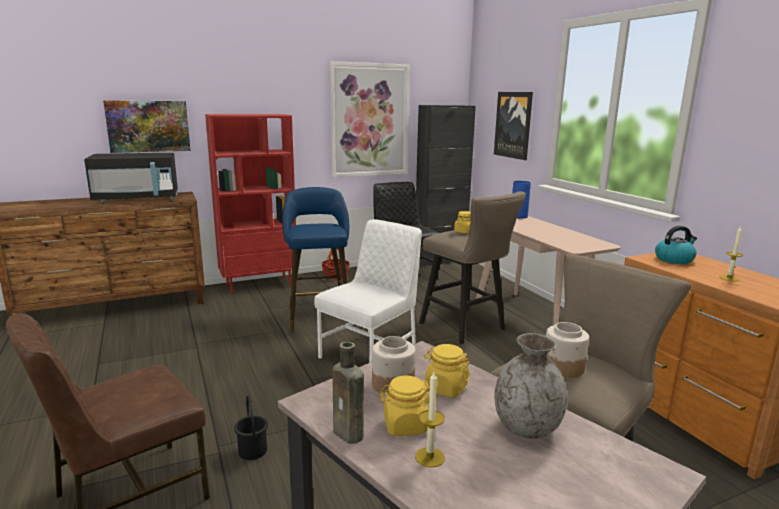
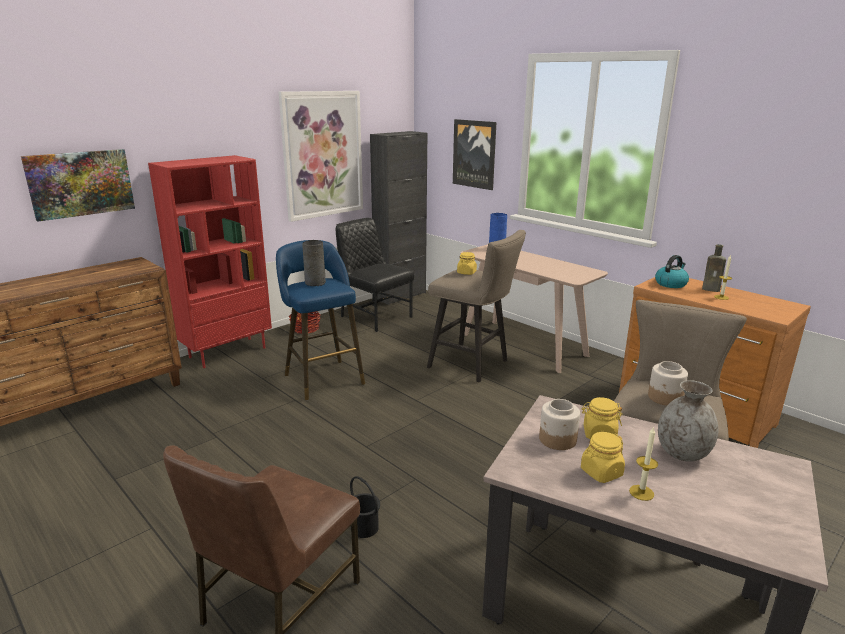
camera: 20 degrees left, 5 degrees up
(137, 199) = (87, 275): black microwave -> none
(316, 225) = (315, 283): none -> grey vase
(350, 435) = (570, 490): brown bottle -> brown bottle (712, 289)
(370, 355) = (404, 409): white chair -> none

